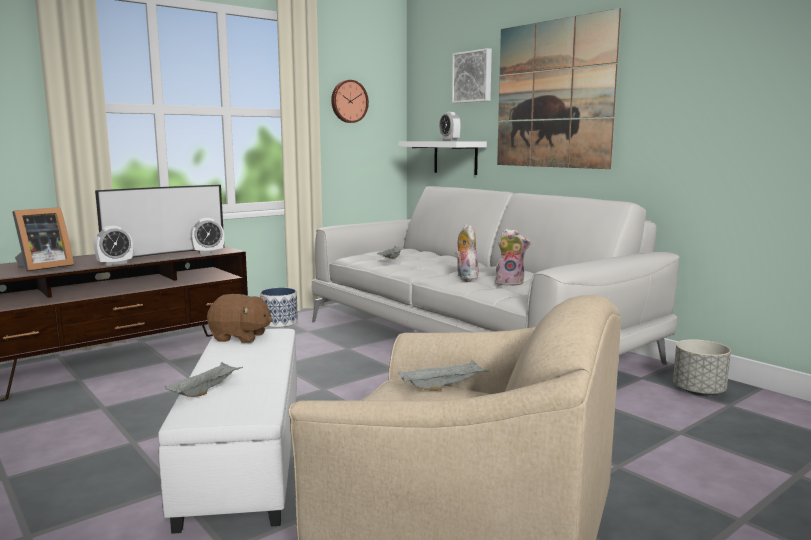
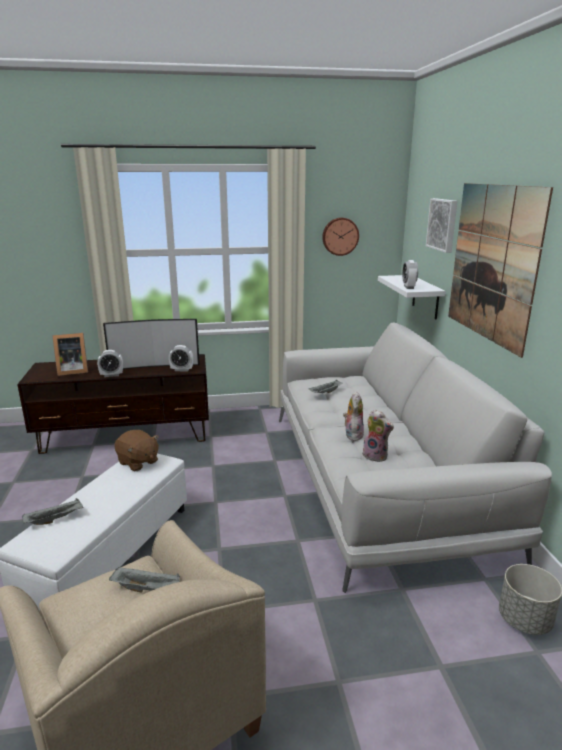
camera: 30 degrees right, 10 degrees up
(279, 322) = (256, 417): planter -> none

